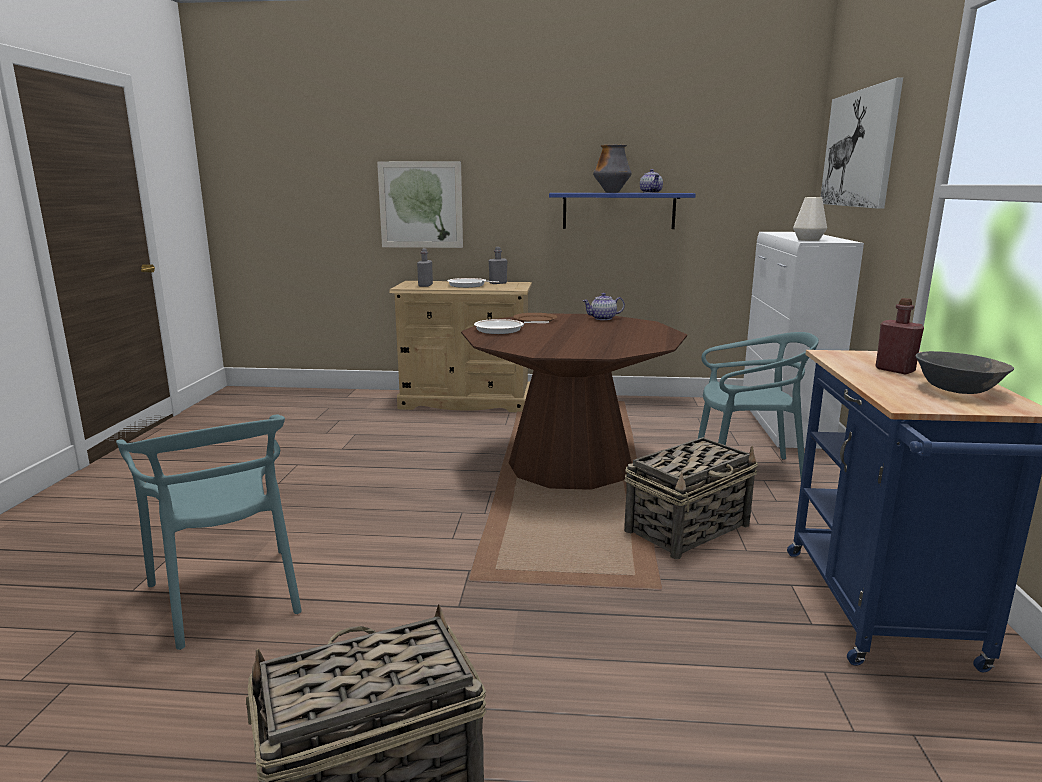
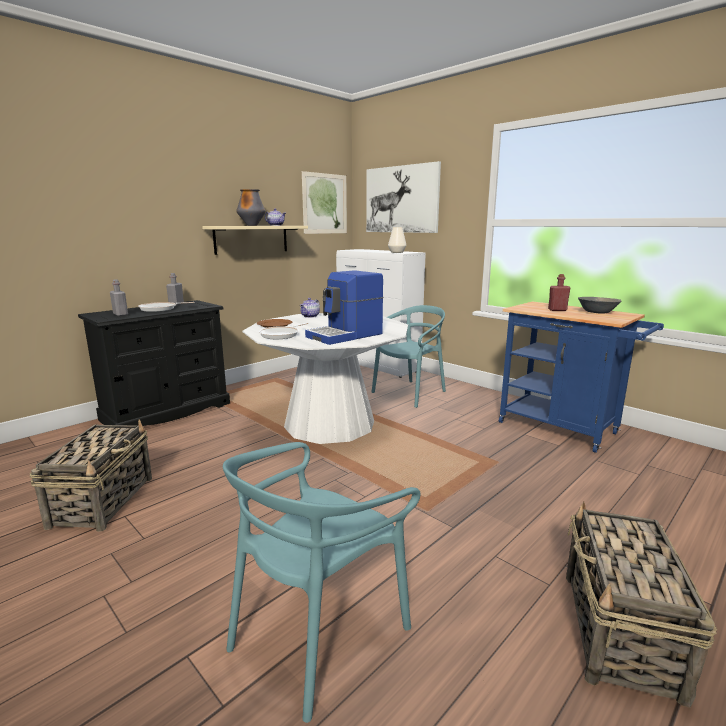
camera: 50 degrees left, 0 degrees up
(229, 595) = (318, 632): turquoise chair -> turquoise chair turned 120 degrees clockwise
(420, 205) = (83, 238): picture -> picture (325, 204)
(466, 401) = (167, 412): beige dresser -> black dresser
(554, 344) = (346, 335): none -> coffee machine
(570, 465) = (329, 424): brown dining table -> white dining table
(619, 210) = (251, 239): blue shelf -> beige shelf
(688, 528) = (447, 430): basket -> basket (103, 500)

